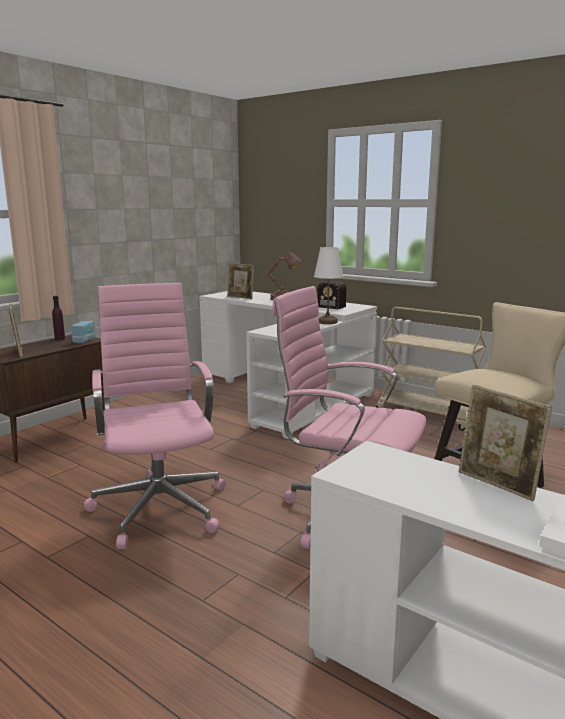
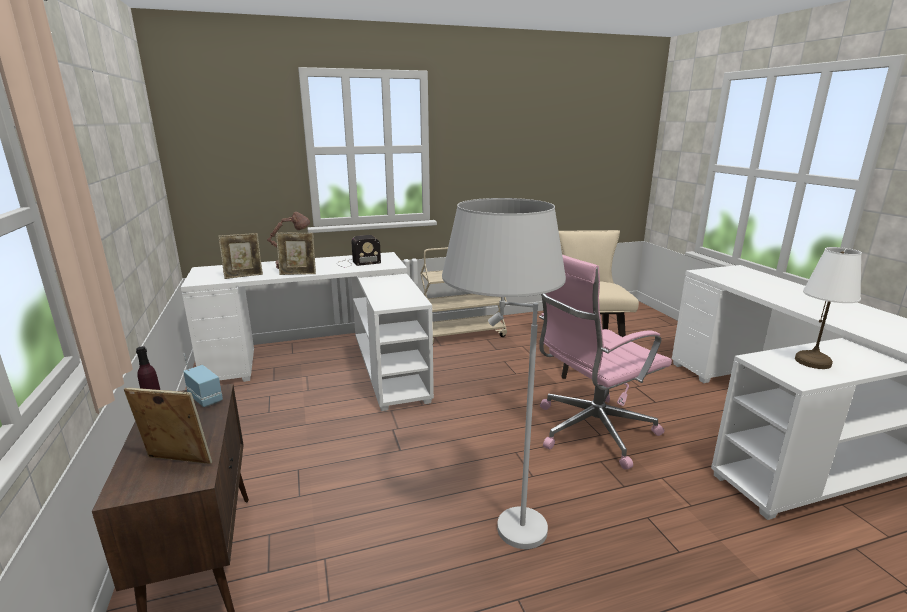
camera: 55 degrees left, 5 degrees up
(160, 506) = (494, 523): pink office chair -> white floor lamp
(328, 322) = (398, 278): white table lamp -> white table lamp (812, 361)
(497, 485) = (824, 347): picture frame -> picture frame (298, 274)

